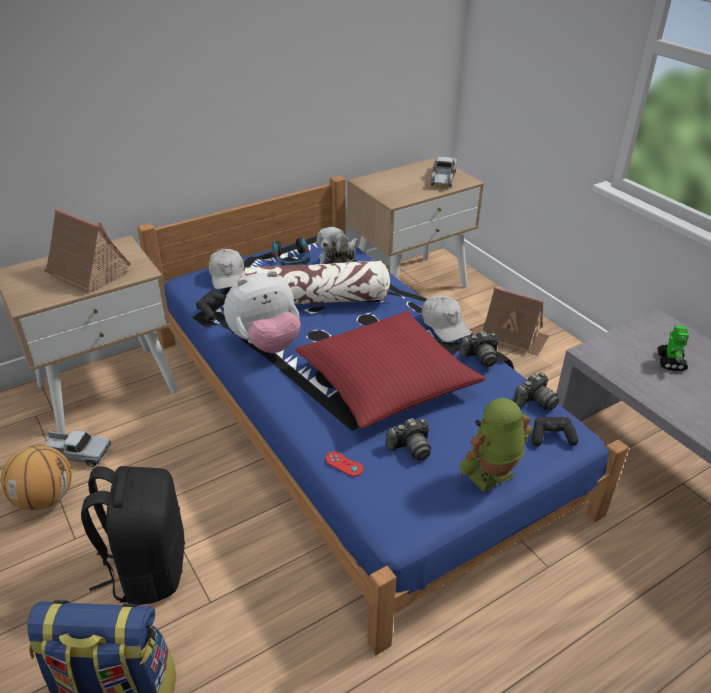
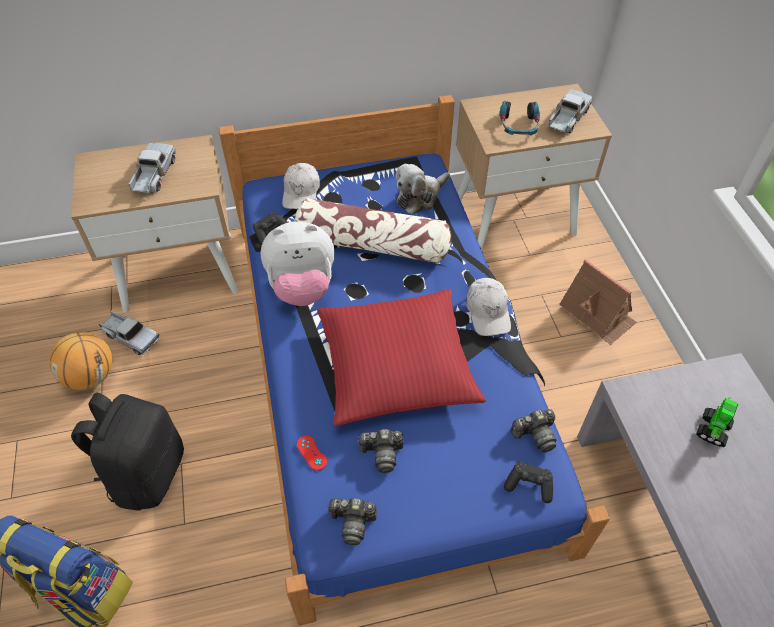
camera: 20 degrees right, 15 degrees up
(87, 272) = (154, 175): toy house -> toy truck
(292, 260) = (373, 185): headphones -> headphones (518, 126)
(480, 357) = (505, 363): camera -> camera (353, 522)
(491, 478) = (443, 514): toy robot -> none

